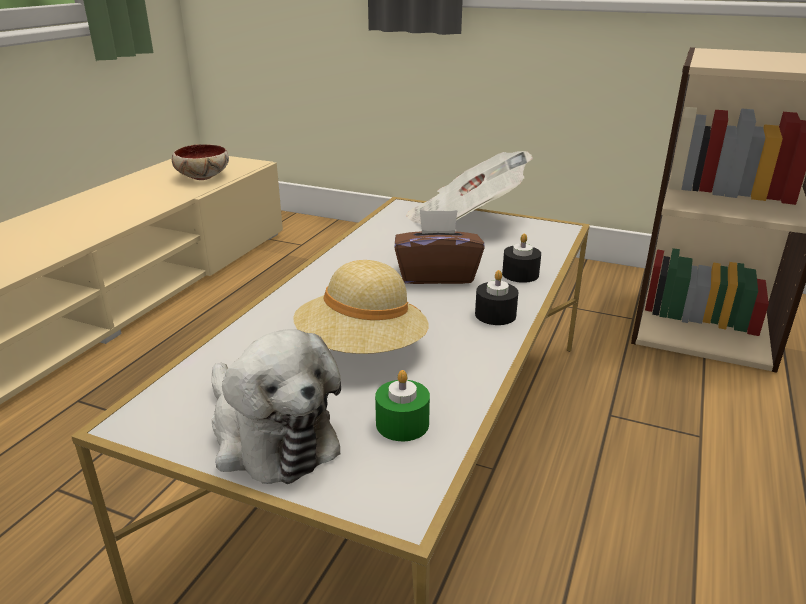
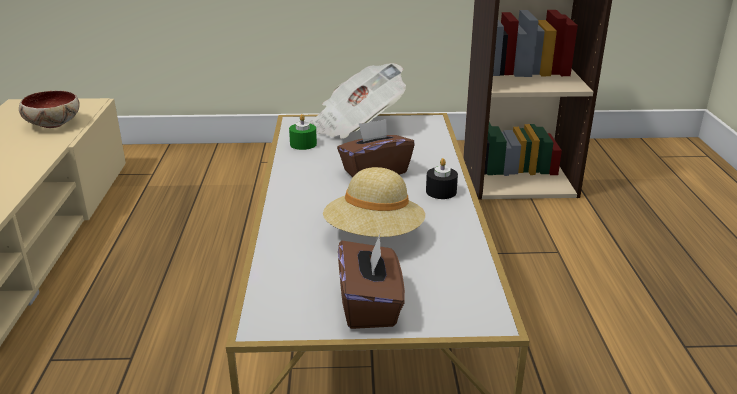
camera: 25 degrees left, 0 degrees up
(270, 436) = (370, 305): plush toy -> brown tissue box
(402, 424) = (447, 275): green candle -> green candle (303, 144)
(520, 274) = (432, 159): black candle -> none

